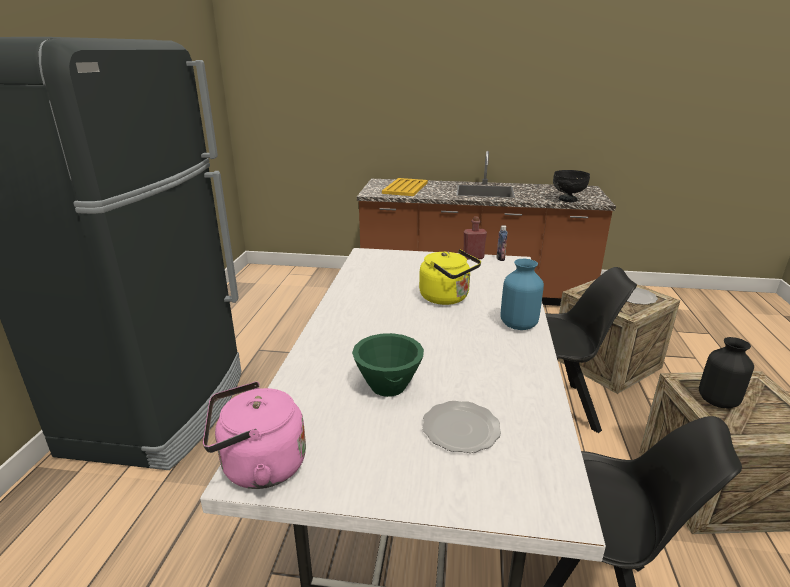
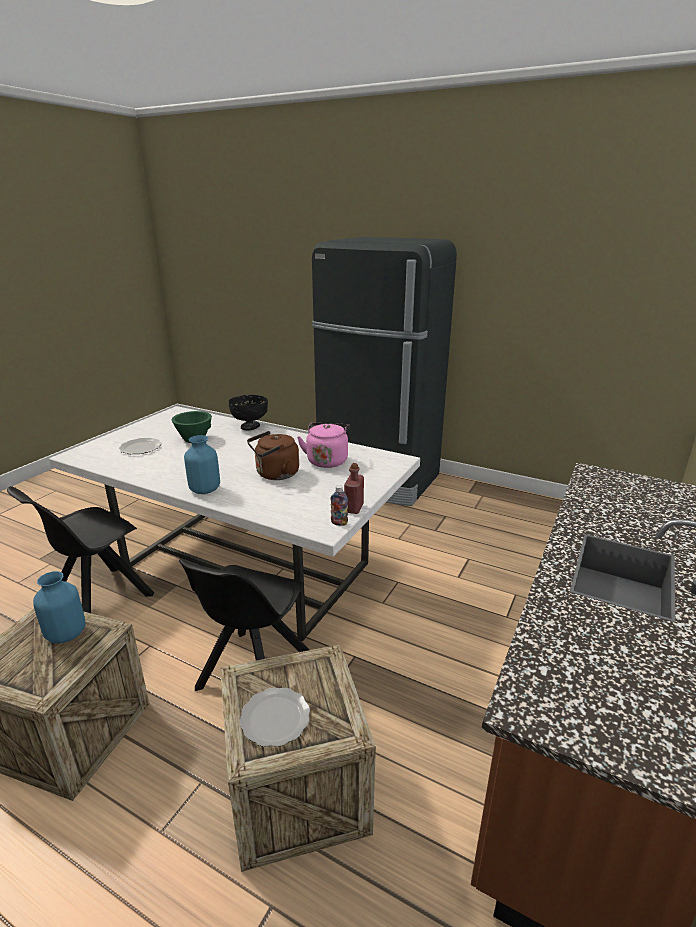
camera: 110 degrees right, 0 degrees up
(258, 467) = (177, 413): pink kettle -> pink kettle (327, 460)
(405, 188) = (631, 500): yellow tray -> none
(447, 298) = (275, 474): yellow kettle -> brown kettle
(567, 199) = (547, 659): black bowl -> black bowl (250, 427)
(717, 400) = (67, 634): black vase -> blue vase

